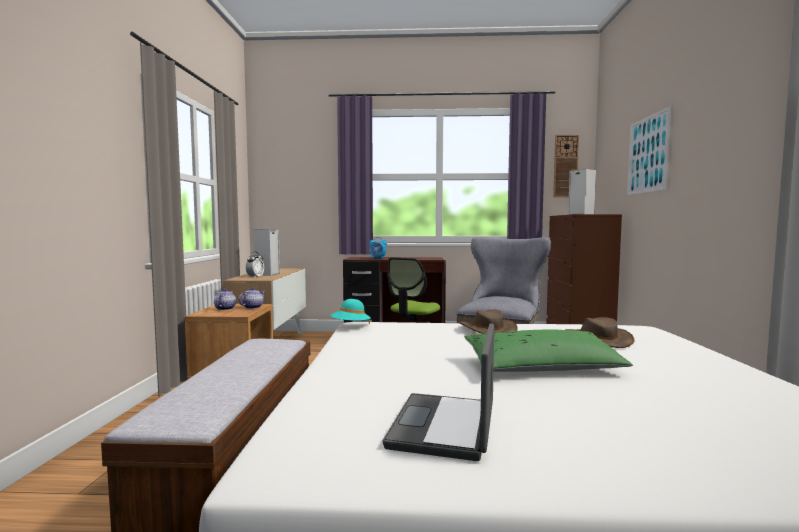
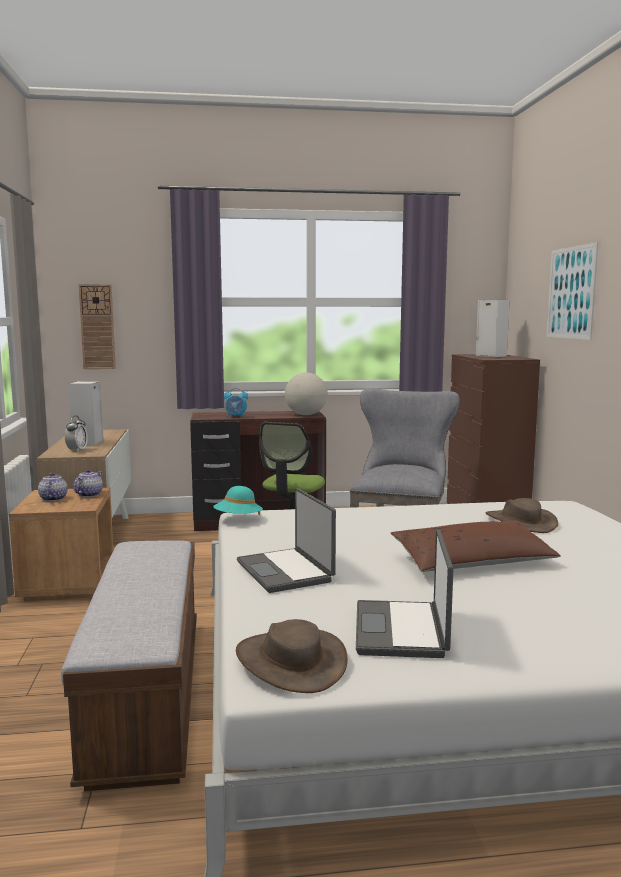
camera: 10 degrees left, 5 degrees up
(363, 365) = (286, 571): none -> laptop
(431, 258) = (306, 415): none -> globe
(487, 329) = (400, 515): brown hat -> brown hat (291, 661)
(542, 367) = (473, 562): green pillow -> brown pillow
(565, 166) = (471, 289): wall clock -> wall clock (97, 327)

